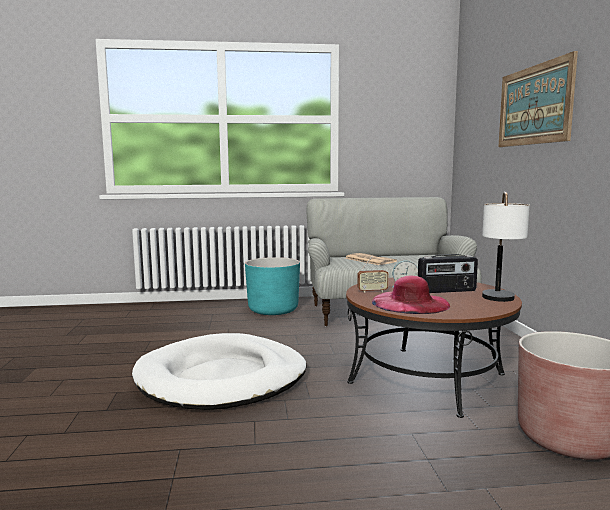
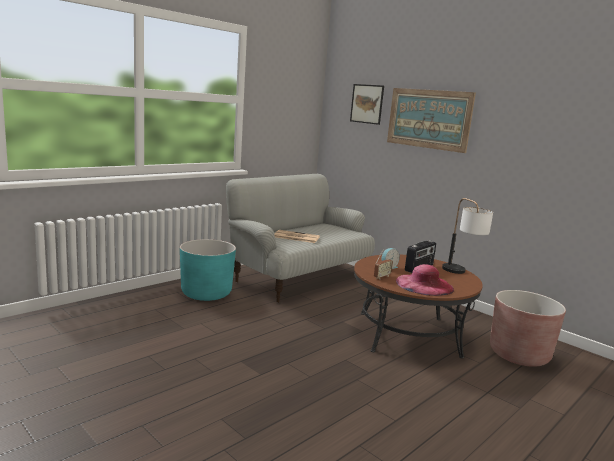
camera: 40 degrees left, 5 degrees up
(222, 378) = (283, 375): white dog bed -> none
(484, 105) = (367, 104): none -> picture

